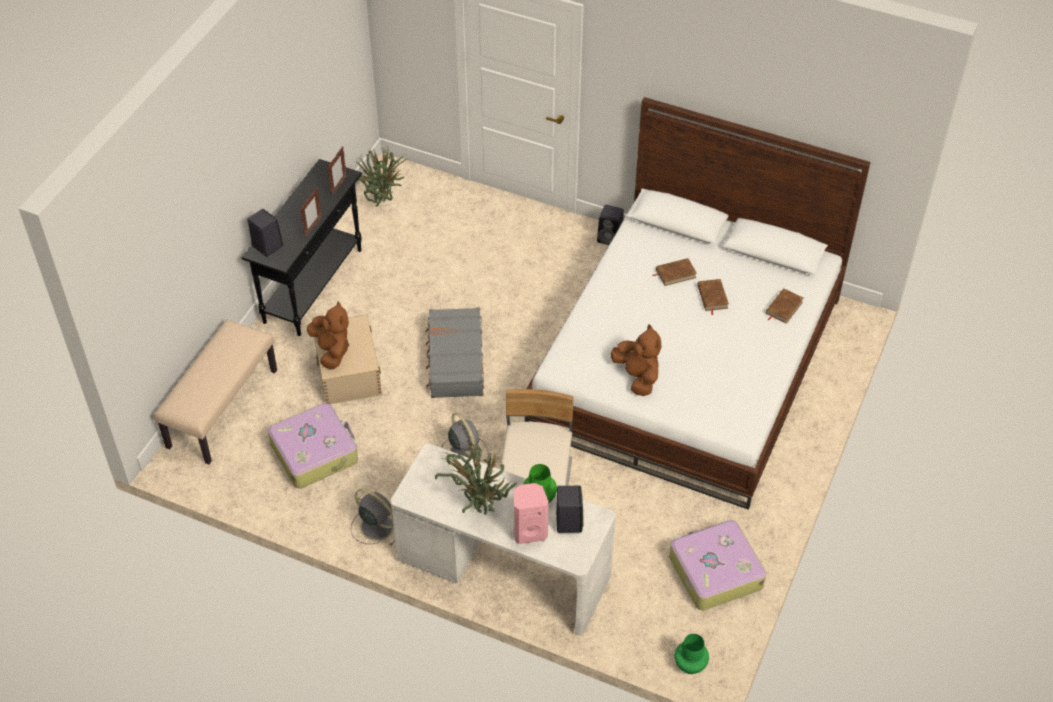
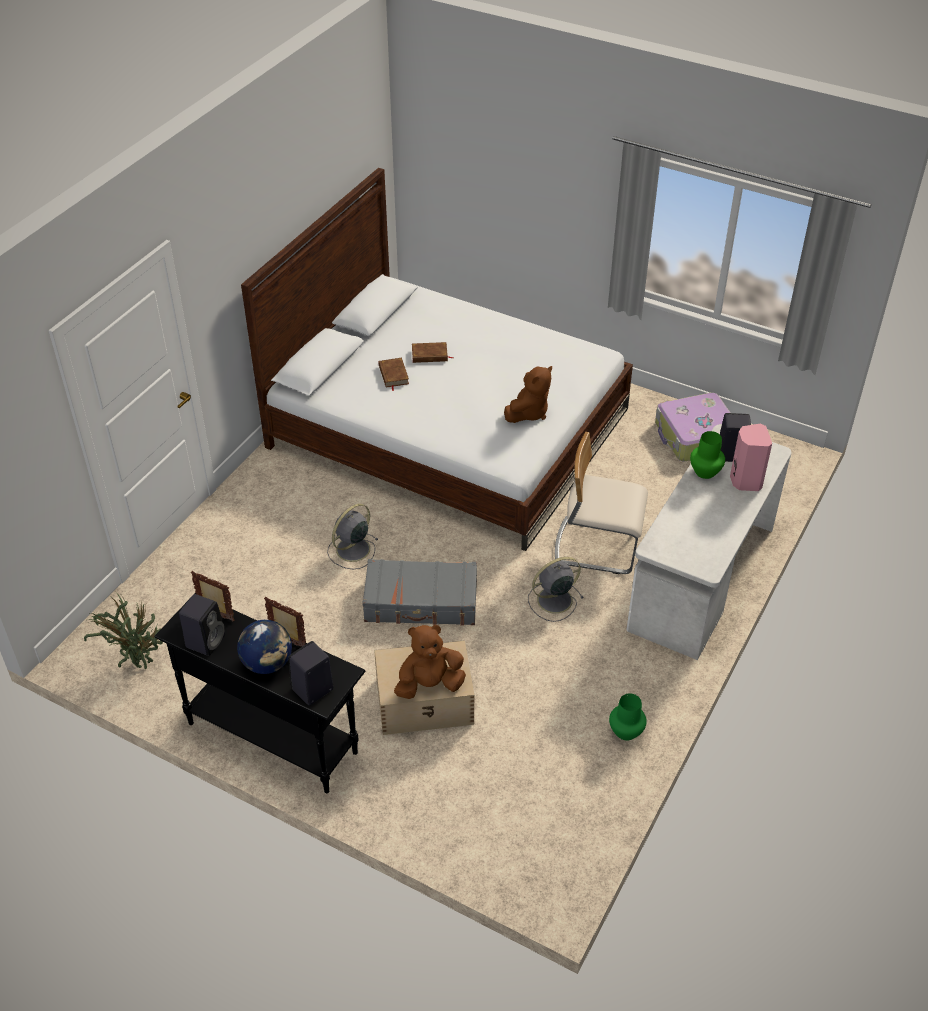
camera: 85 degrees left, 5 degrees down
(222, 408) = (468, 836): beige bench -> none
(292, 219) = (267, 663): none -> globe
(315, 452) = (546, 735): suitcase -> none
(376, 526) = (651, 679): grey fan -> grey fan (352, 550)
(480, 506) = (717, 514): potted plant -> none
(610, 238) = (264, 465): black speaker -> black speaker (206, 640)
(637, 376) = (528, 412): brown plush toy -> brown plush toy turned 150 degrees clockwise
(689, 665) = (794, 462): green vase -> green vase (626, 732)
(783, 308) = (451, 314): brown book -> none

